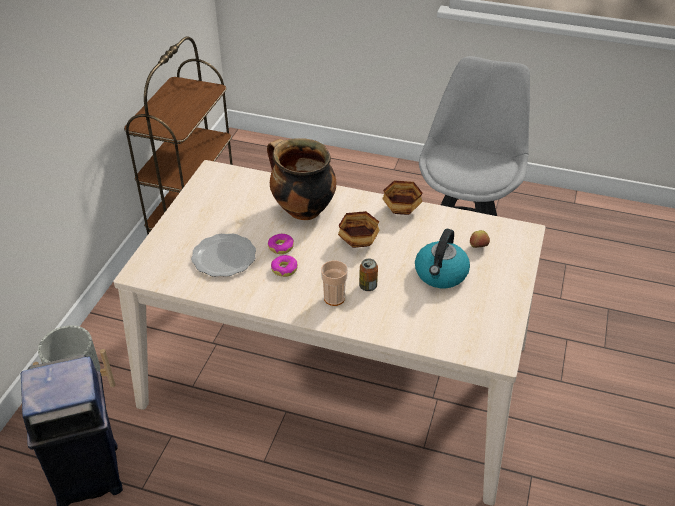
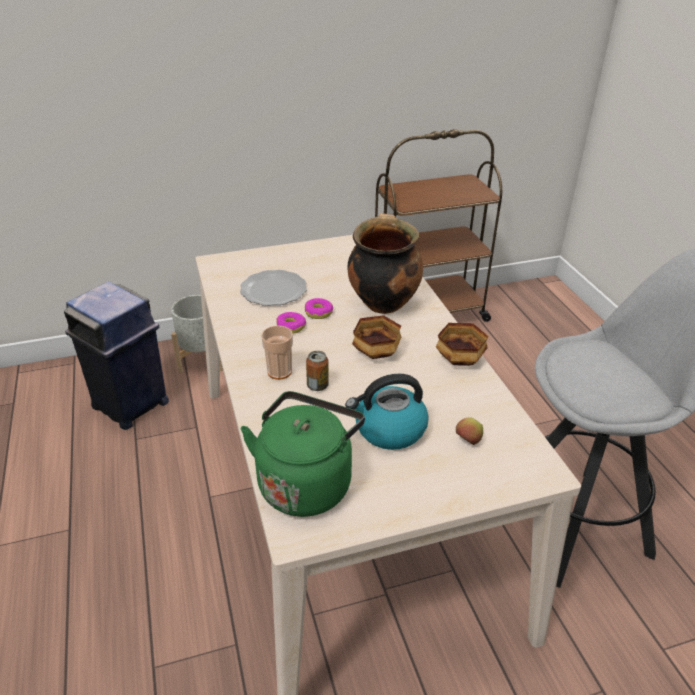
camera: 55 degrees right, 5 degrees down
(458, 333) = (306, 482): none -> green kettle

